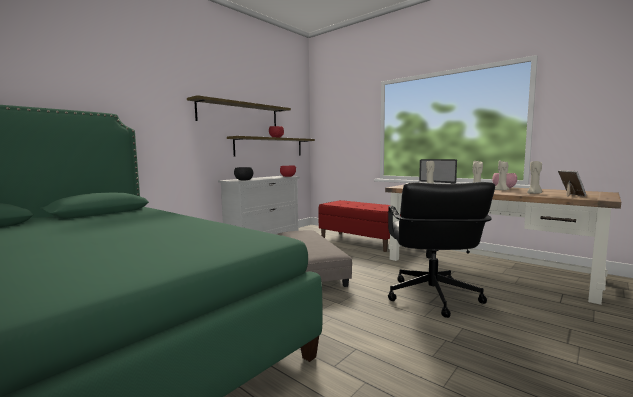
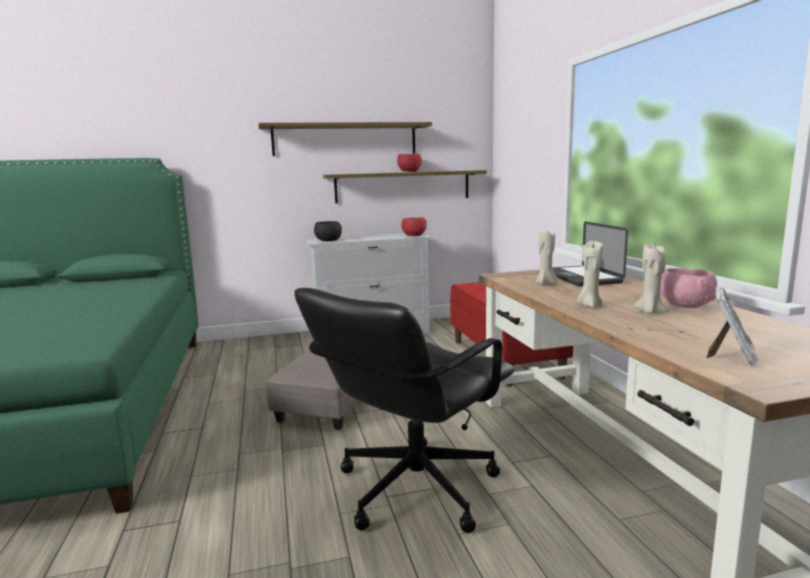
camera: 35 degrees right, 5 degrees up
(534, 193) = (673, 334): beige candle -> none

